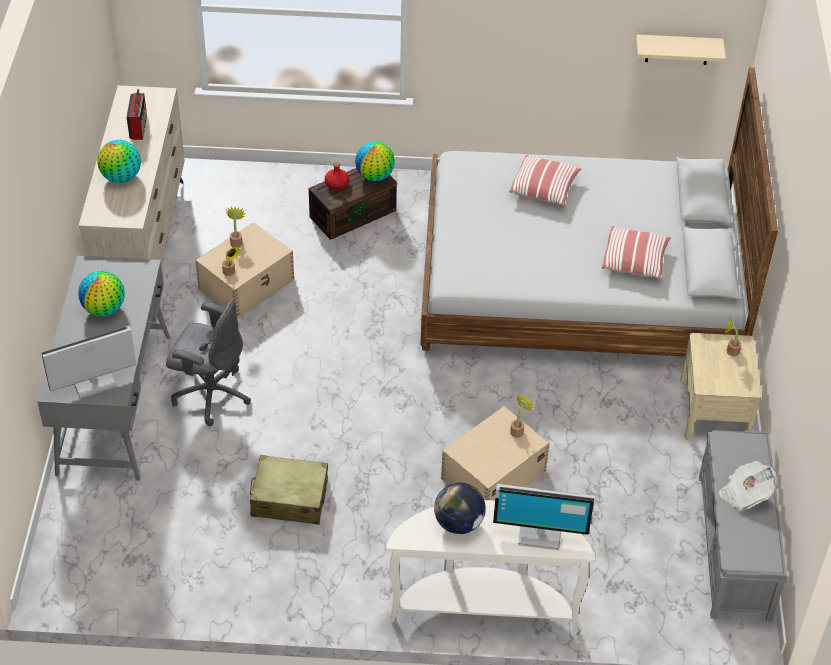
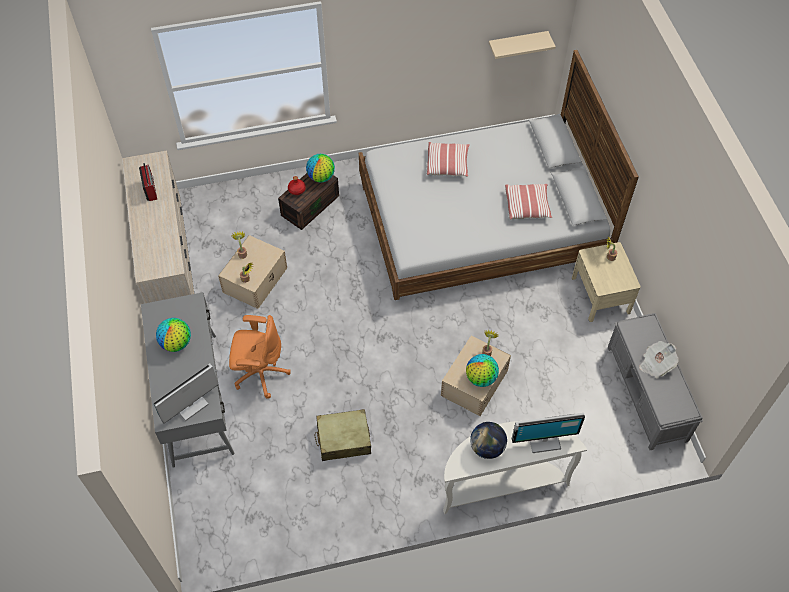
camera: 15 degrees left, 10 degrees up
(121, 177) = (153, 234): globe -> globe (481, 378)
(210, 394) = (260, 373): grey office chair -> orange office chair

